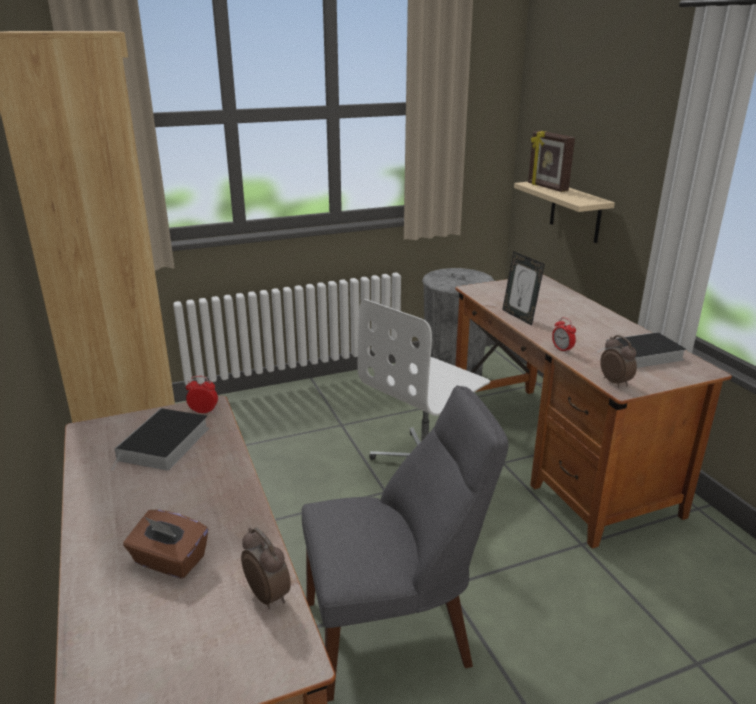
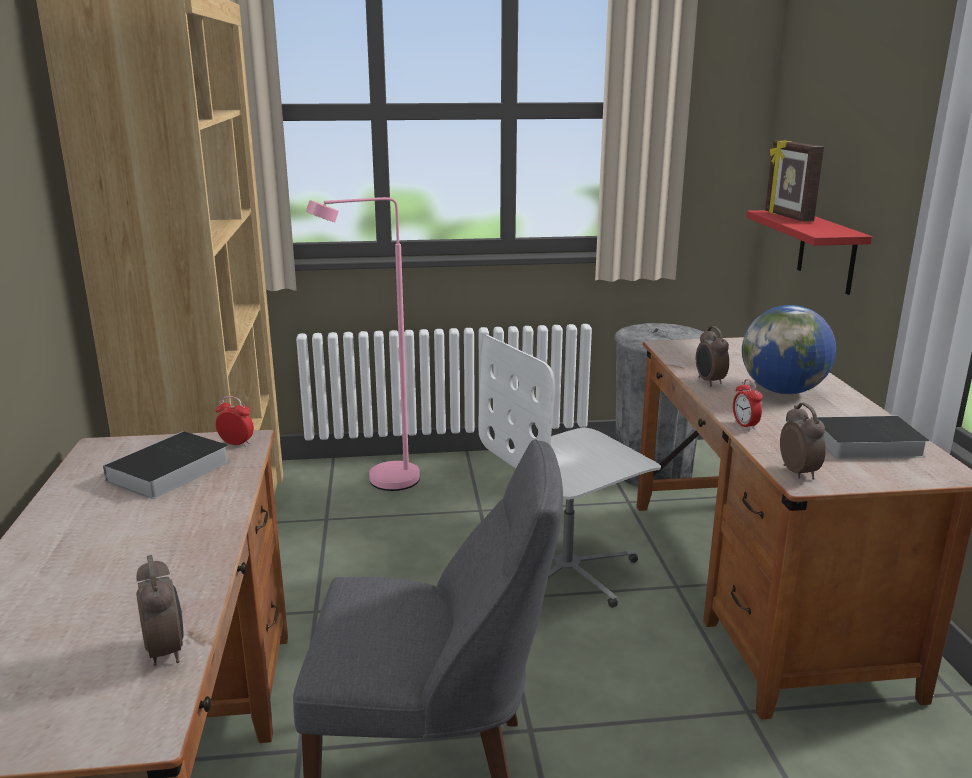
camera: 15 degrees right, 5 degrees down
(169, 561) = (84, 594): brown tissue box -> none
(255, 412) = (380, 482): none -> pink floor lamp
(519, 316) = (709, 381): picture frame -> alarm clock
(571, 319) = (783, 391): none -> globe
(575, 211) = (827, 251): beige shelf -> red shelf

